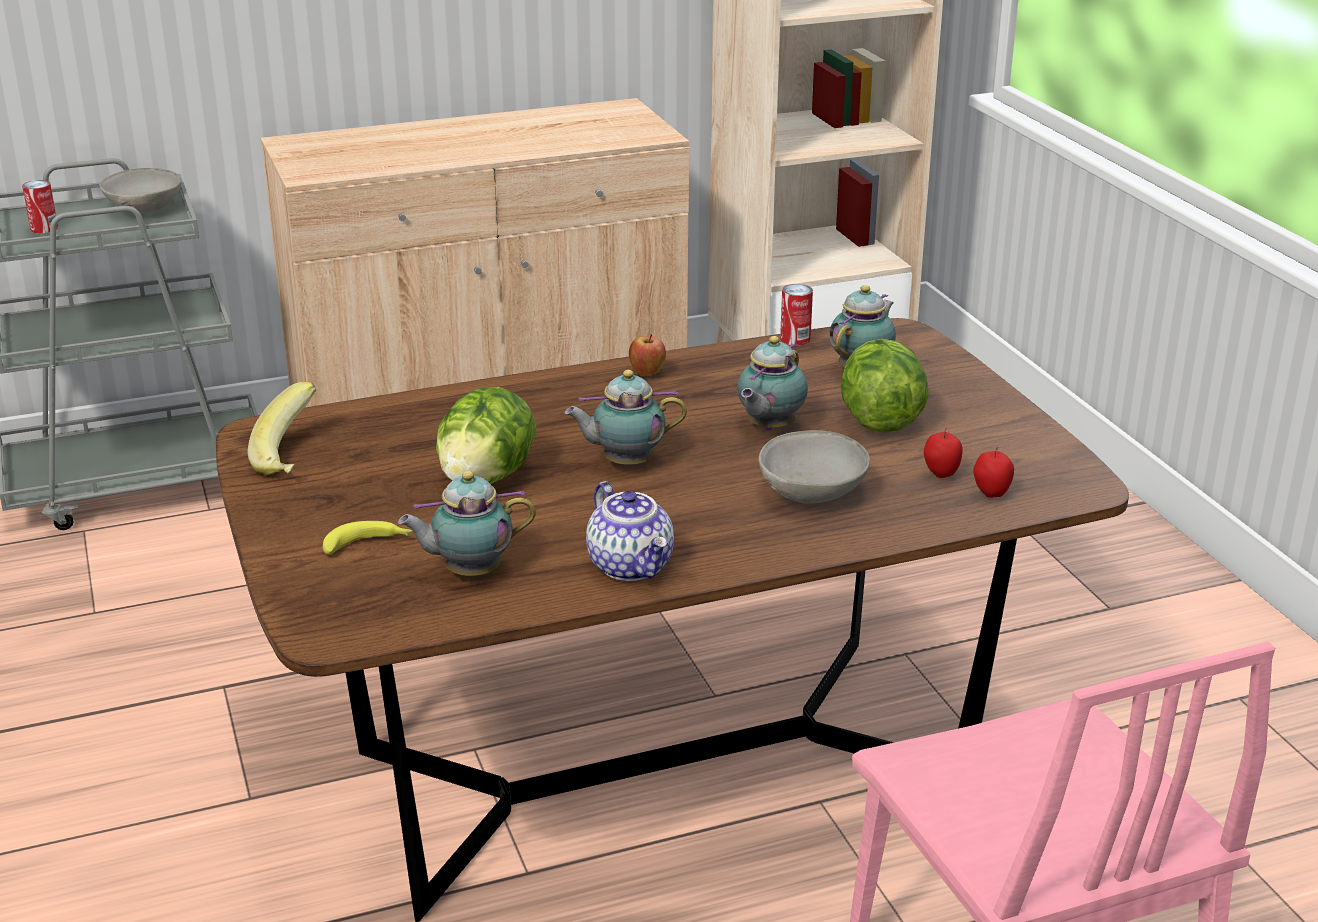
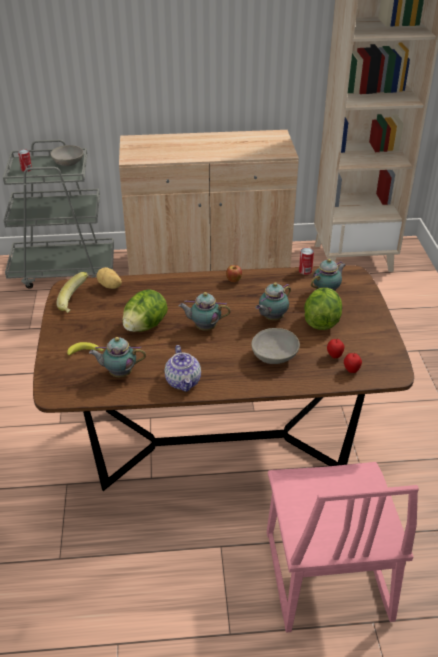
camera: 15 degrees right, 10 degrees up
(361, 417) = (109, 286): none -> potato

